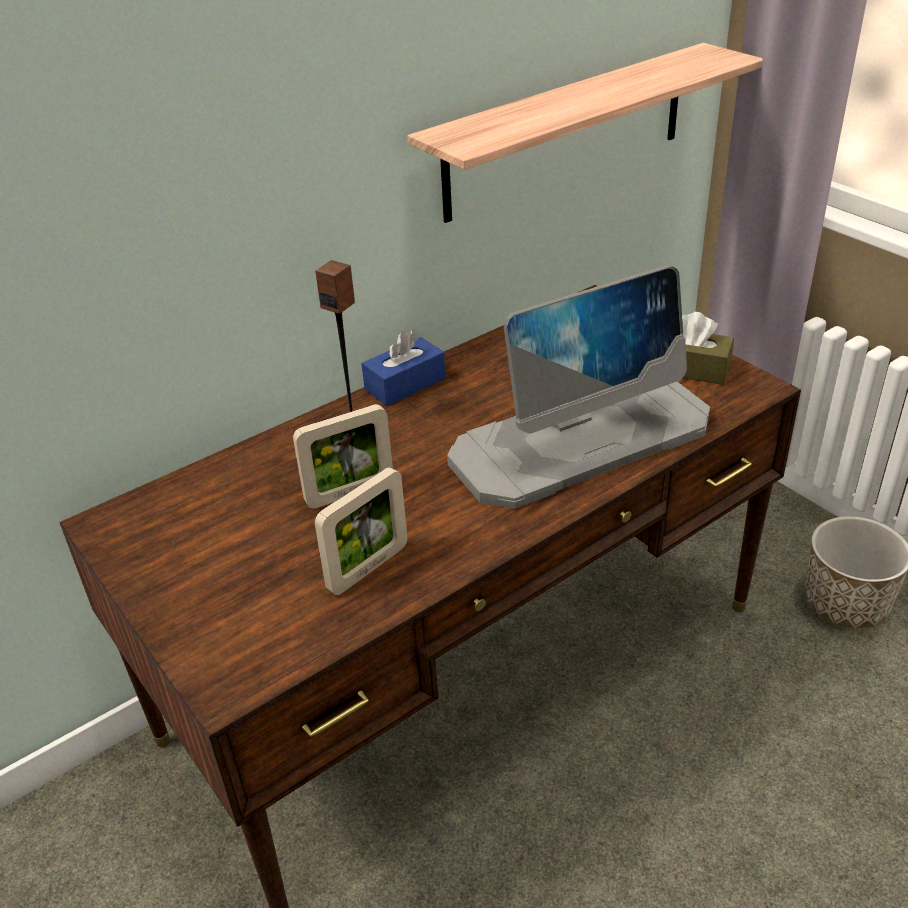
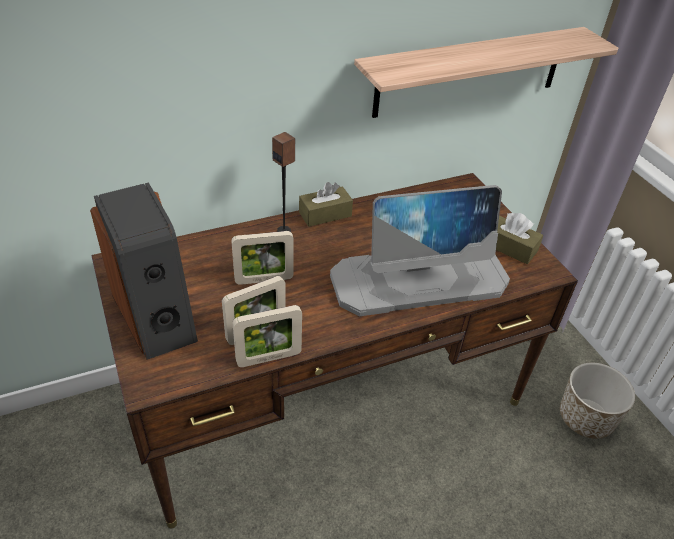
camera: 10 degrees right, 5 degrees up
(201, 583) = (156, 315): none -> speaker
(403, 599) = (269, 358): none -> picture frame
(405, 384) = (325, 214): blue tissue box -> brown tissue box

